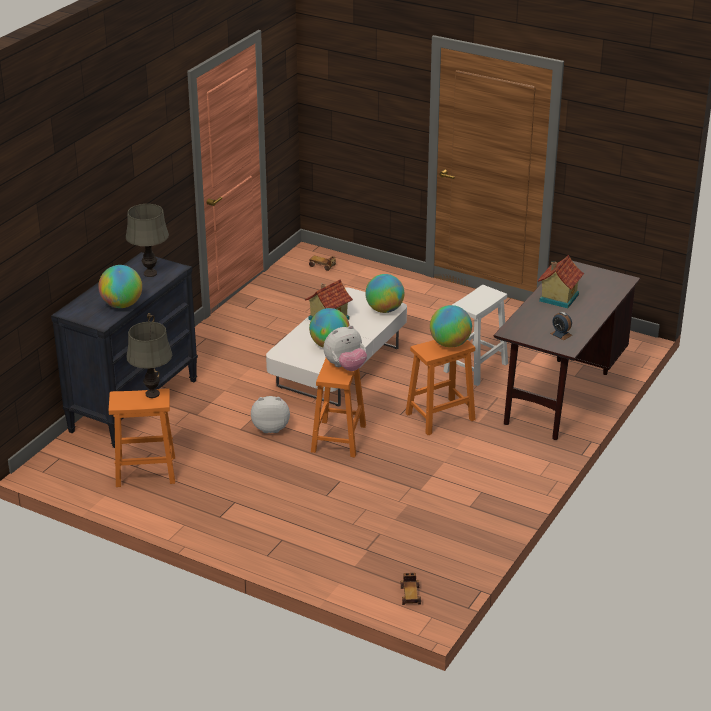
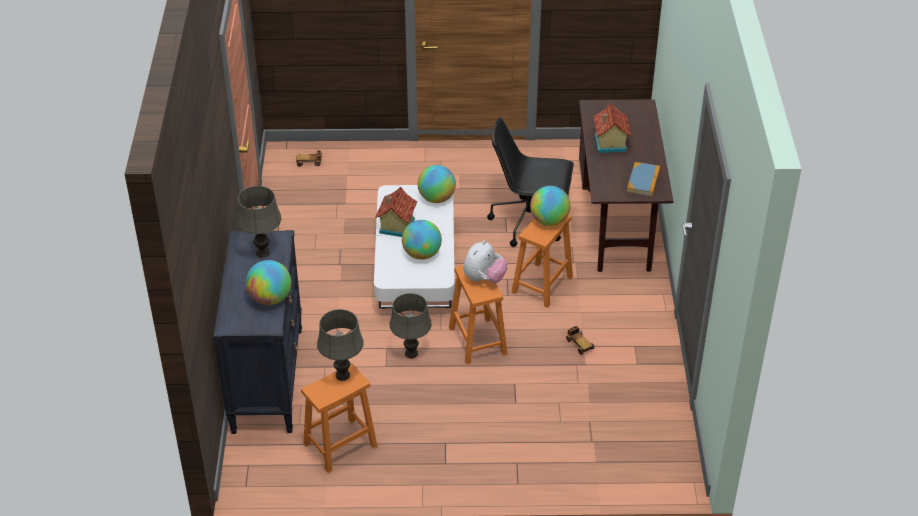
camera: 30 degrees left, 10 degrees up
(271, 428) = (411, 353): plush toy -> grey table lamp
(410, 595) = (661, 469): toy car -> toy car (579, 344)
(476, 367) = (530, 222): white stool -> black office chair
(561, 334) = (643, 181): alarm clock -> book

